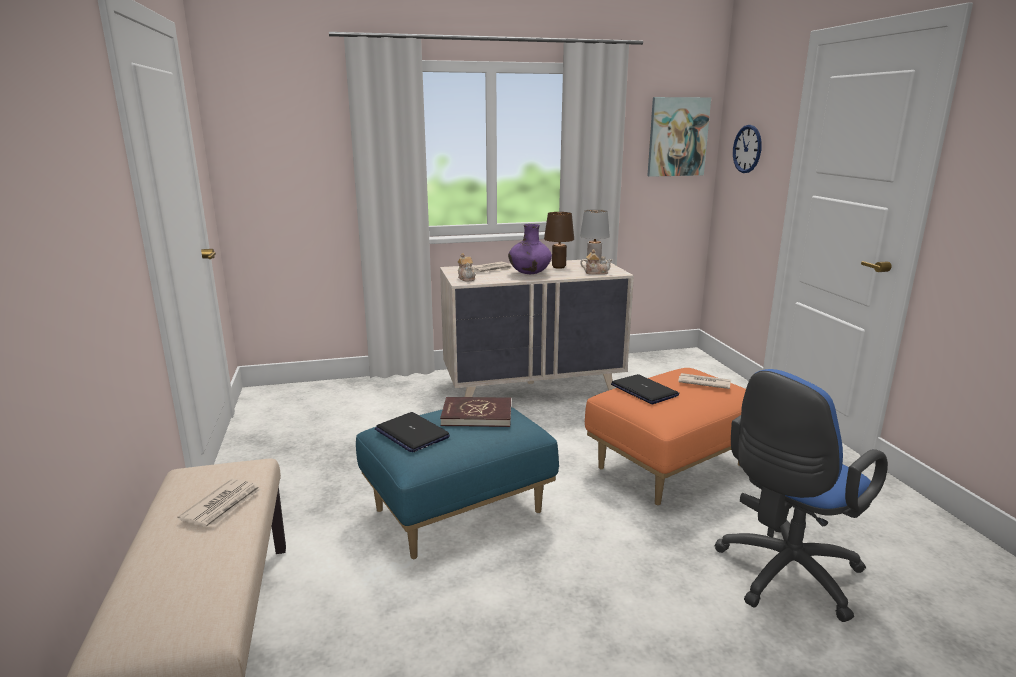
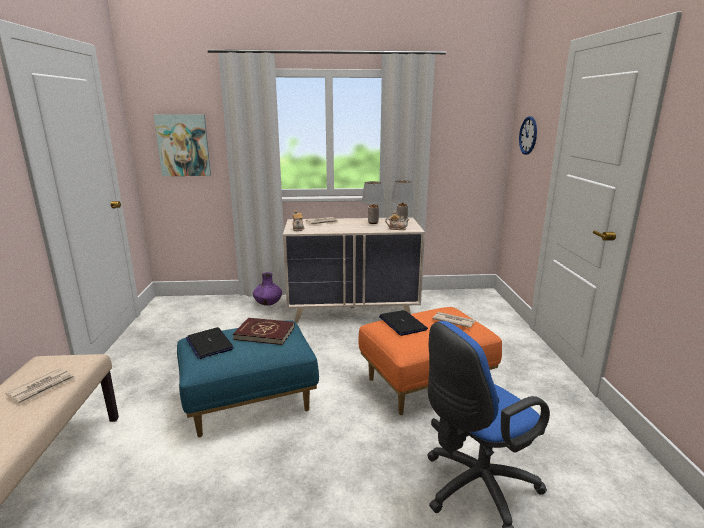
camera: 10 degrees right, 0 degrees up
(529, 273) = (346, 227): purple vase -> purple vase (268, 304)
(558, 267) = (373, 223): brown table lamp -> grey table lamp
(677, 137) = (477, 125): picture -> picture (183, 145)

